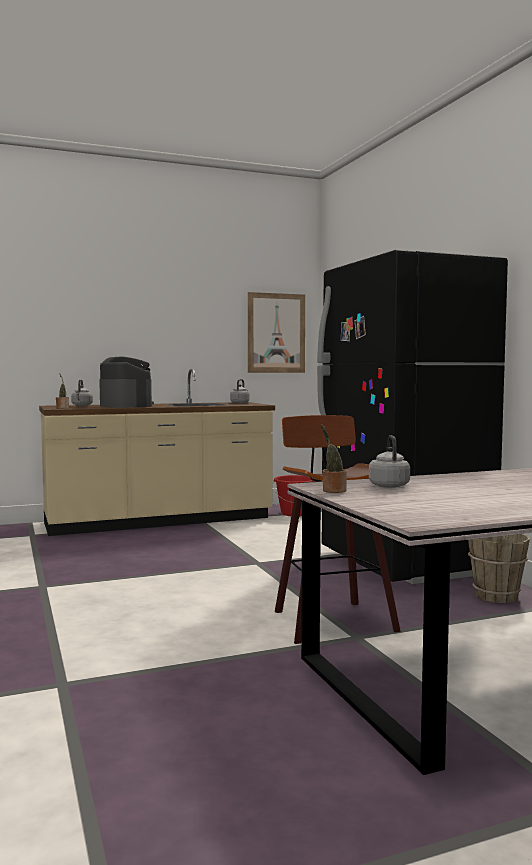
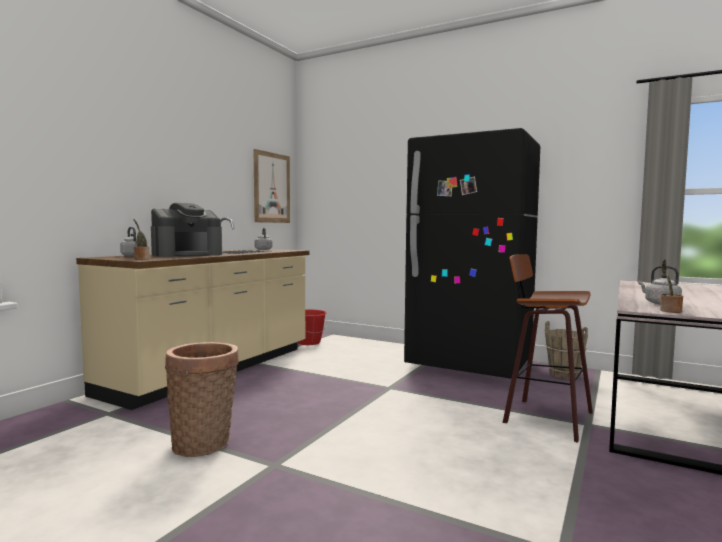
camera: 40 degrees left, 0 degrees up
(38, 564) = (204, 443): none -> basket
(125, 405) = (187, 255): coffee machine -> coffee machine turned 120 degrees clockwise

